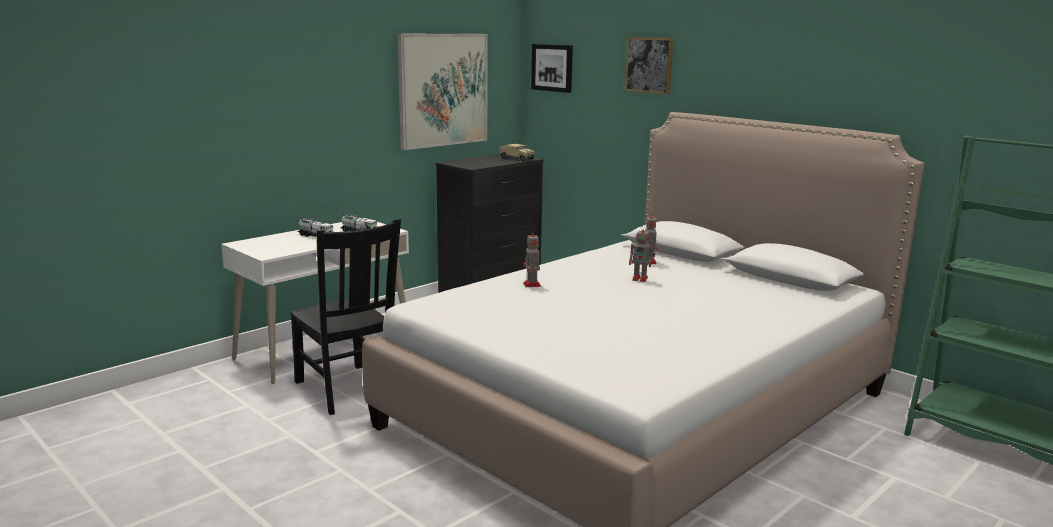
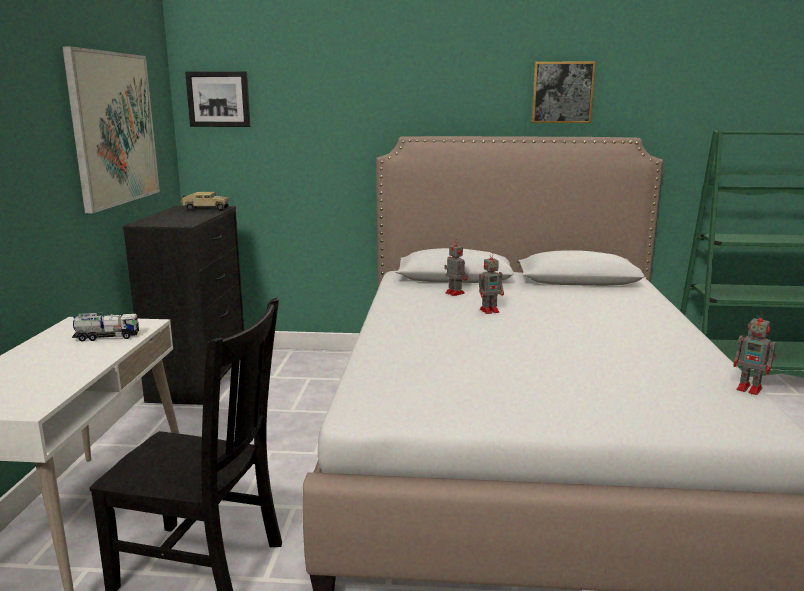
camera: 40 degrees left, 0 degrees up
(315, 236) = (52, 359): toy truck -> none
(532, 285) = (420, 345): toy robot -> toy robot (751, 389)
(649, 65) = (357, 89): picture -> picture (562, 92)

